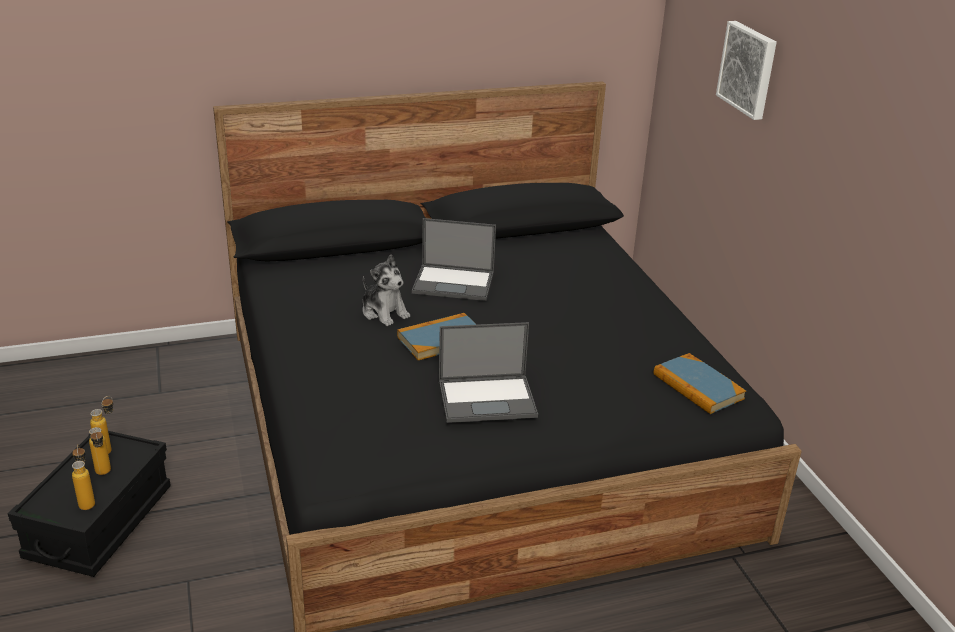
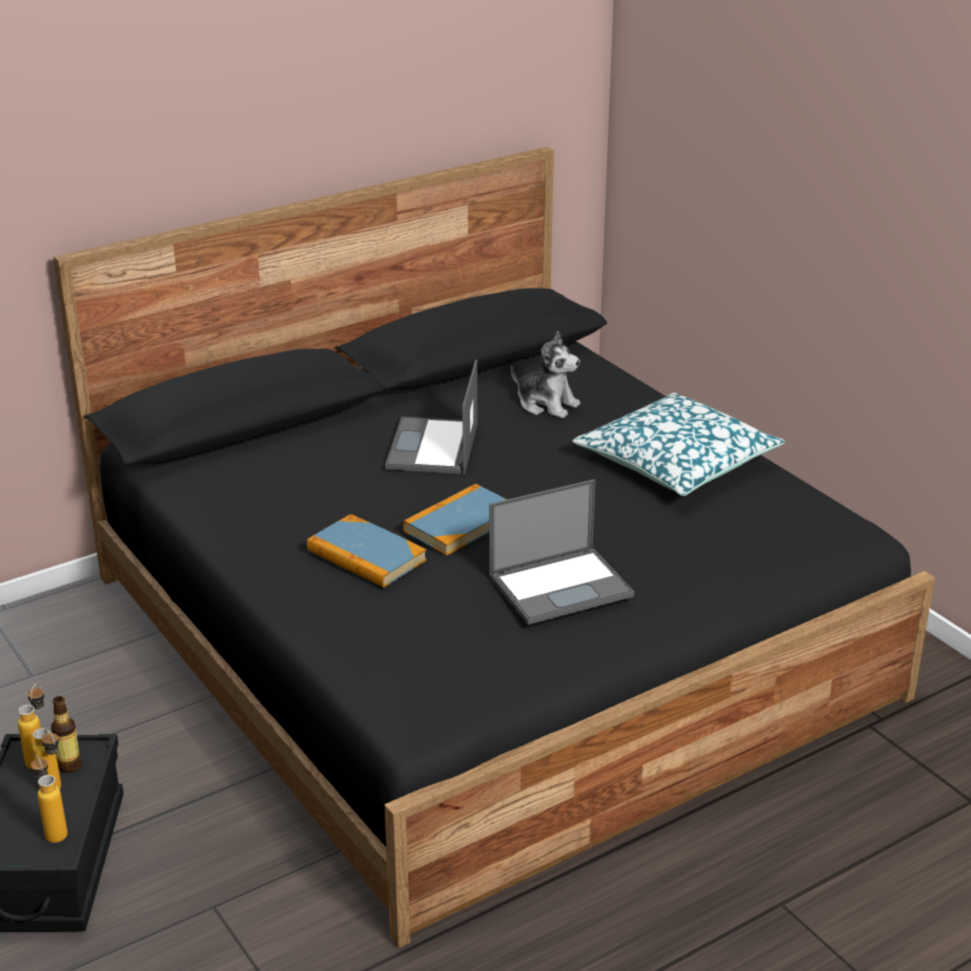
camera: 15 degrees left, 0 degrees up
(124, 458) = (69, 765): none -> bottle
(384, 312) = (365, 502): plush toy -> plush toy (547, 404)
(454, 283) = (433, 447): laptop -> laptop turned 105 degrees clockwise
(627, 324) = (676, 462): none -> pillow
(698, 387) = (797, 523): book -> book (366, 555)
(748, 69) = (762, 114): picture -> none

